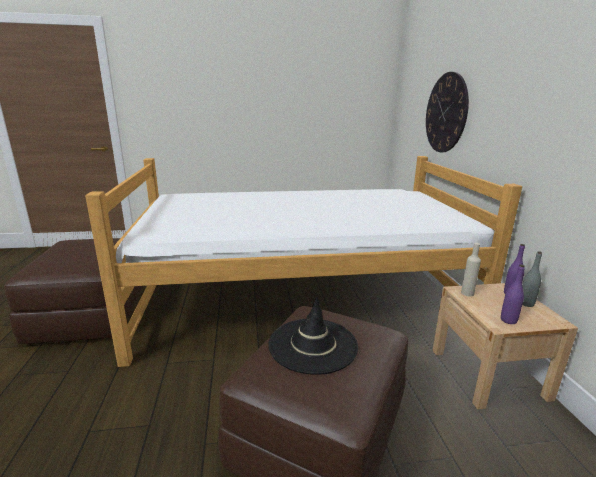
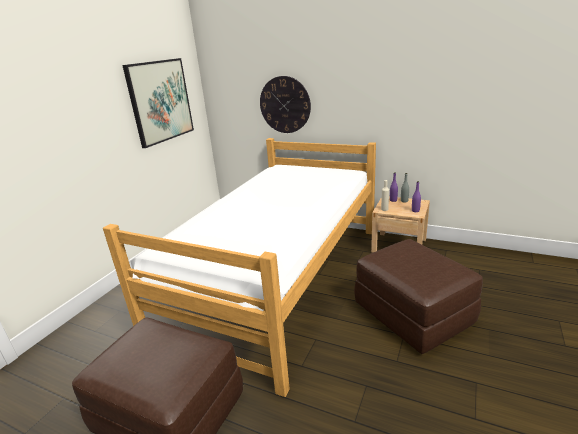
camera: 55 degrees left, 5 degrees up
(312, 345) = (411, 264): black hat -> none
(328, 92) = (160, 101): none -> picture

